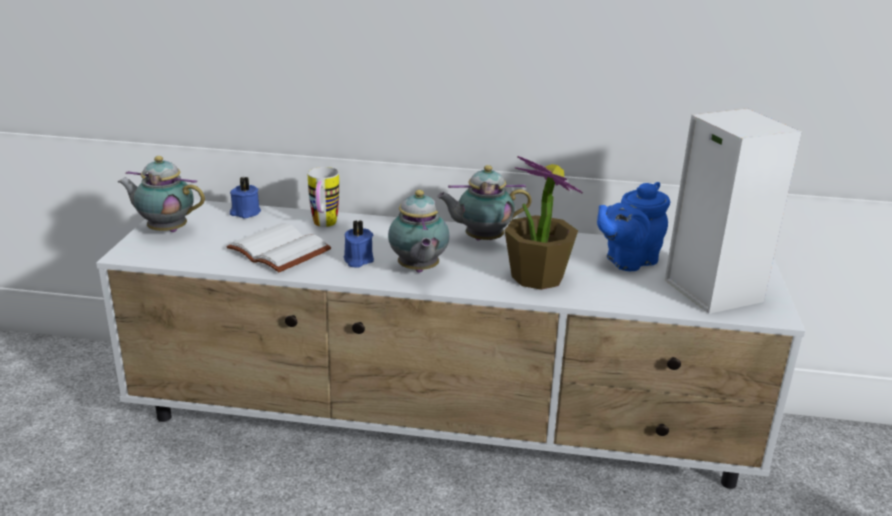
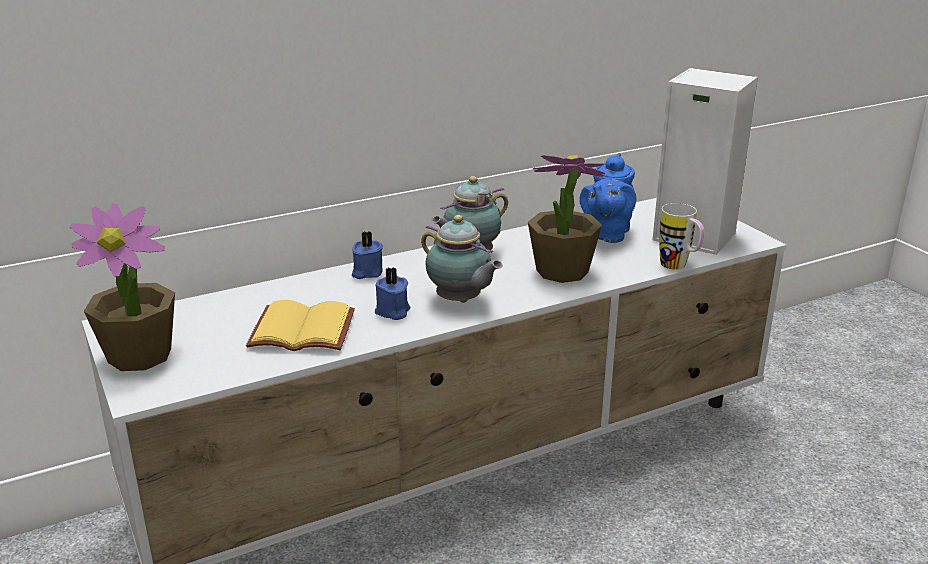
camera: 35 degrees left, 0 degrees up
(165, 230) = (140, 355): teapot -> potted plant
(245, 213) = (202, 307): blue candle -> blue candle (366, 272)
(276, 251) = (300, 332): white book -> yellow book
(323, 225) = (307, 291): mug -> mug (679, 267)

